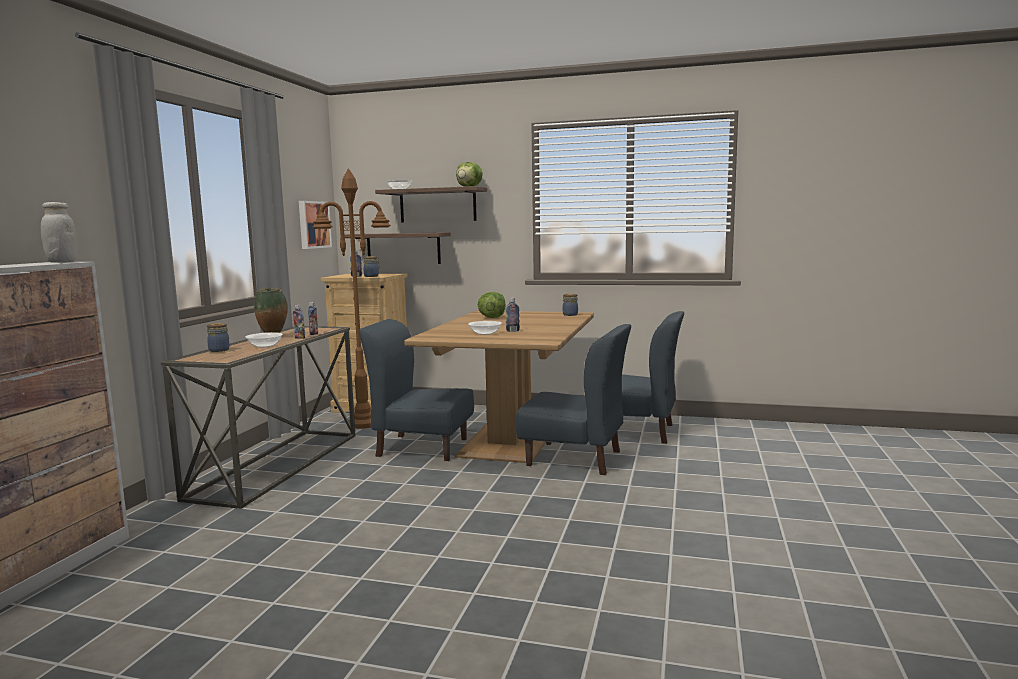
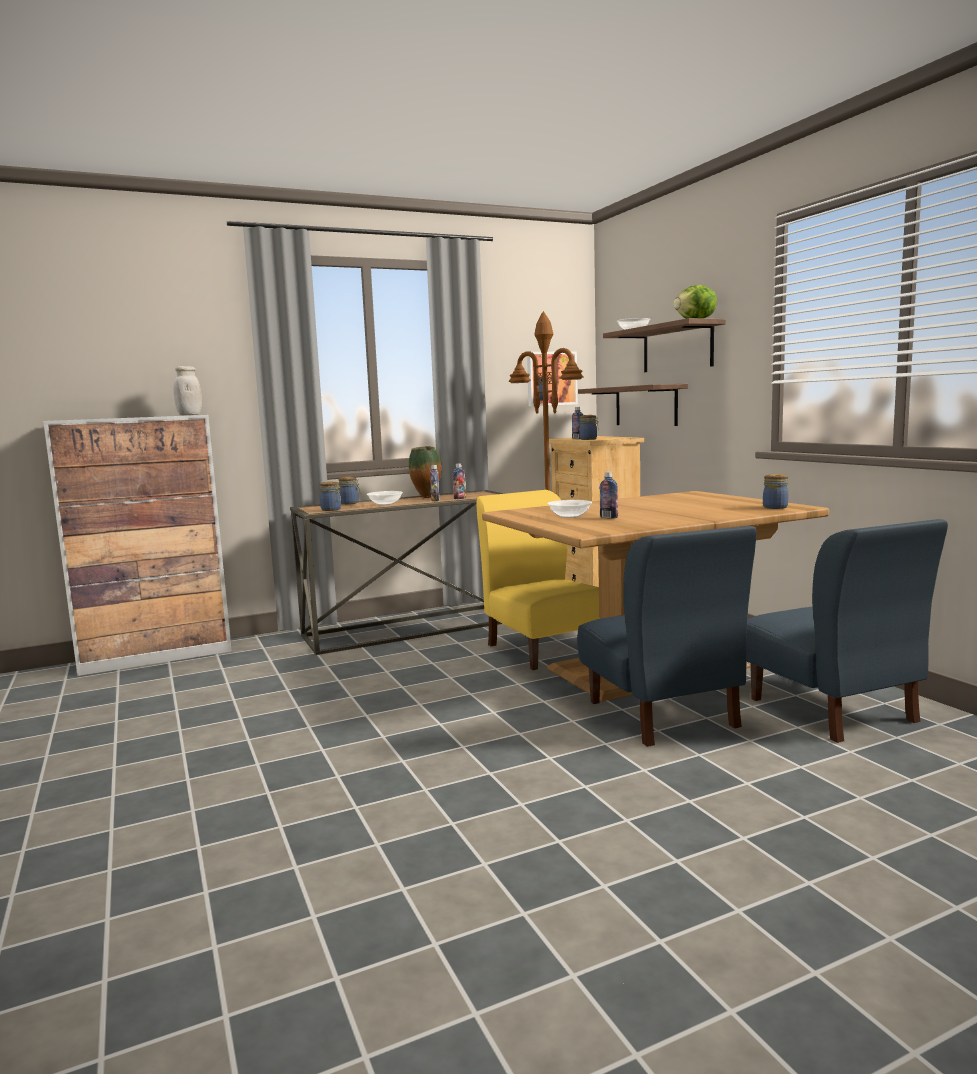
camera: 50 degrees right, 0 degrees up
(233, 357) = (331, 509): none -> jar
(422, 447) = (544, 649): blue chair -> yellow chair
(492, 317) = (668, 500): lettuce -> none

